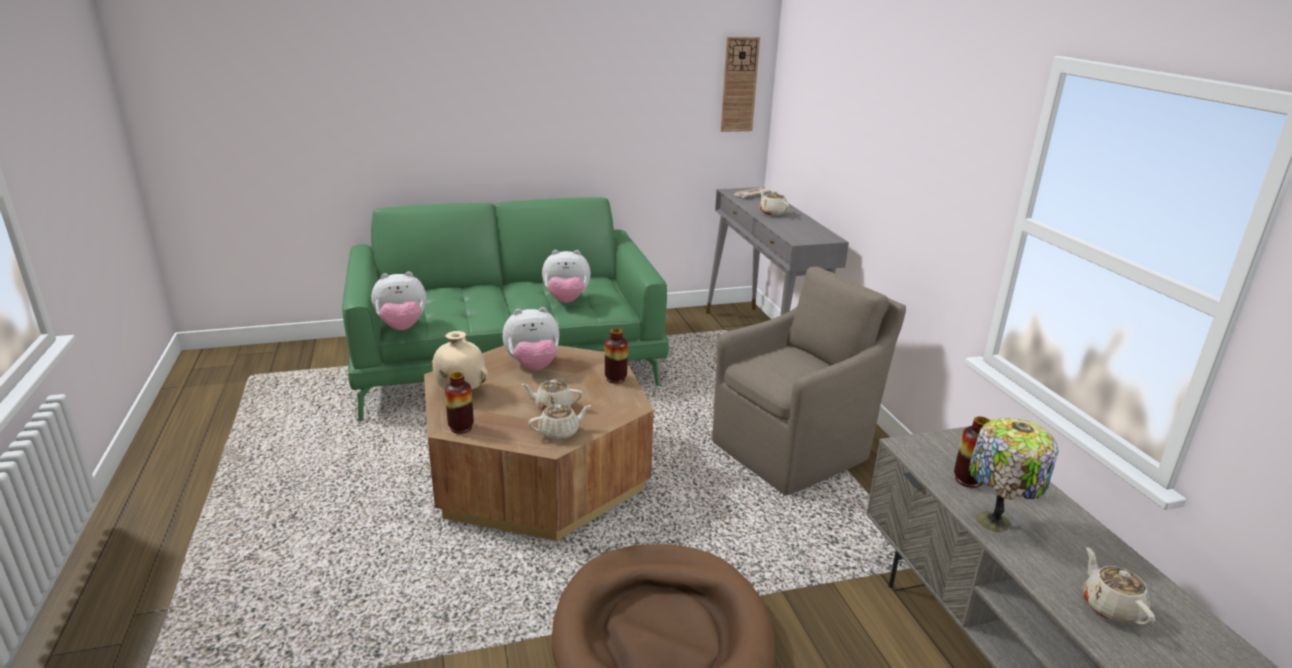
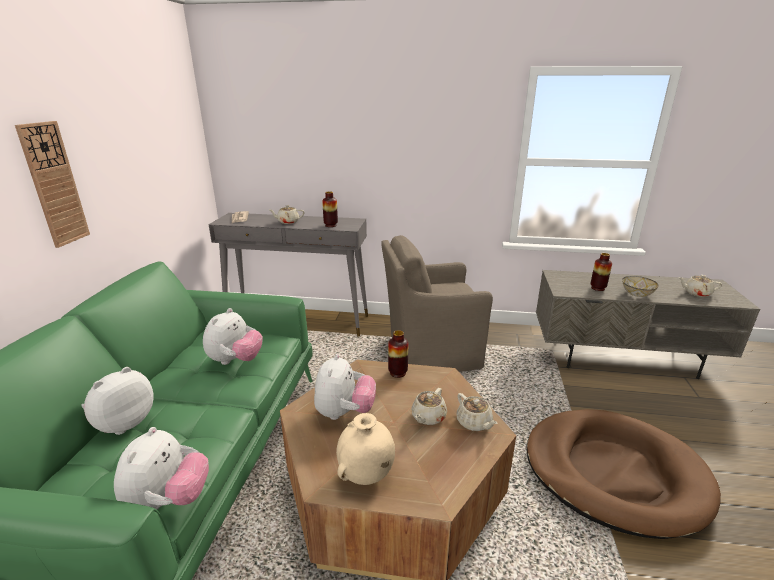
camera: 65 degrees left, 0 degrees up
(461, 428) = (443, 488): vase -> vase (330, 225)
(464, 290) = (123, 423): none -> plush toy
(559, 432) = (474, 423): beige teapot -> beige teapot turned 150 degrees clockwise
(739, 85) = (188, 133): wall clock -> wall clock (54, 185)
(794, 449) = (430, 352): brown armchair -> brown armchair turned 90 degrees counterclockwise
(994, 523) = (636, 294): table lamp -> bowl

